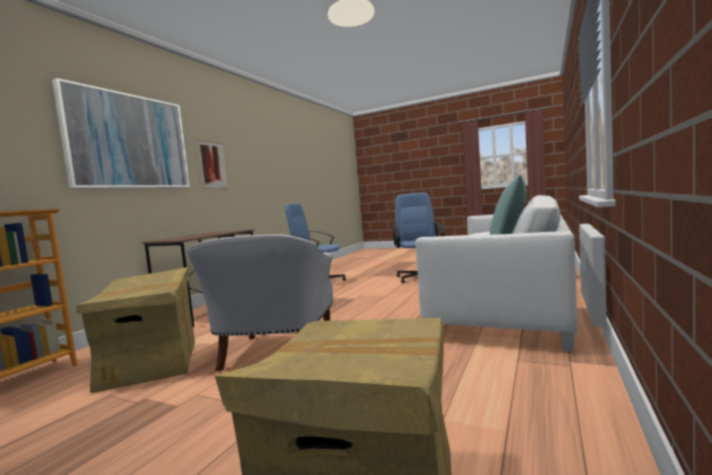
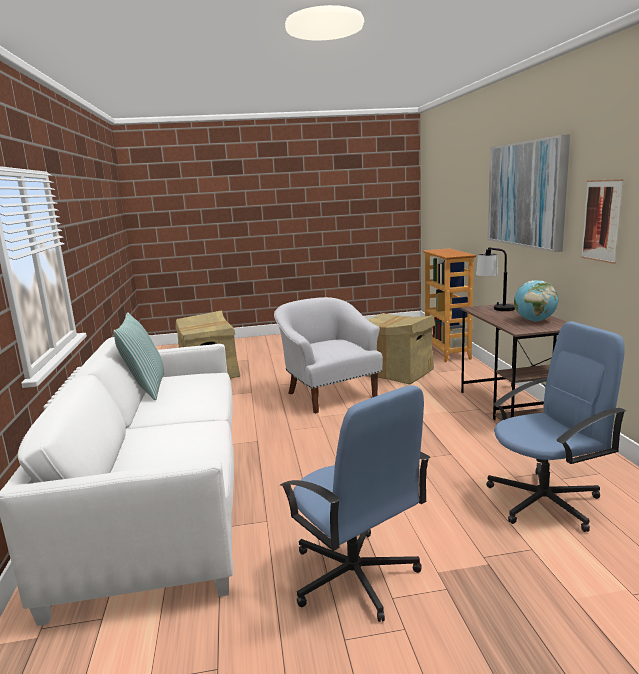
camera: 145 degrees right, 10 degrees up
(174, 239) = (494, 308): none -> table lamp
(212, 233) = (534, 320): none -> globe

